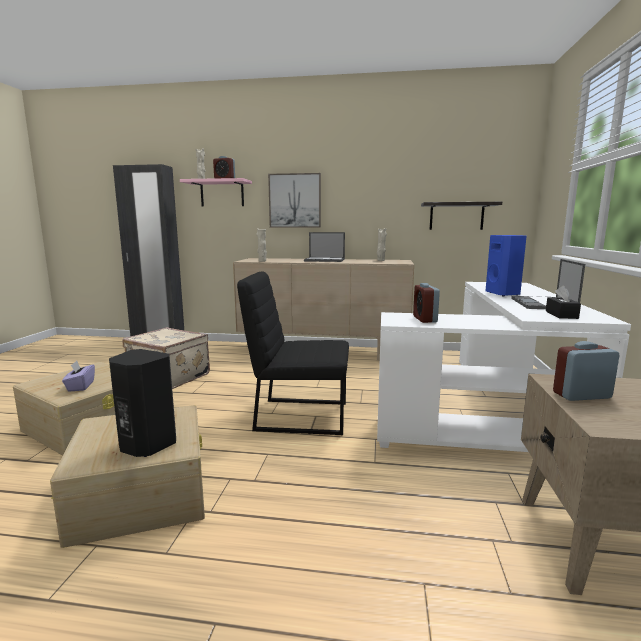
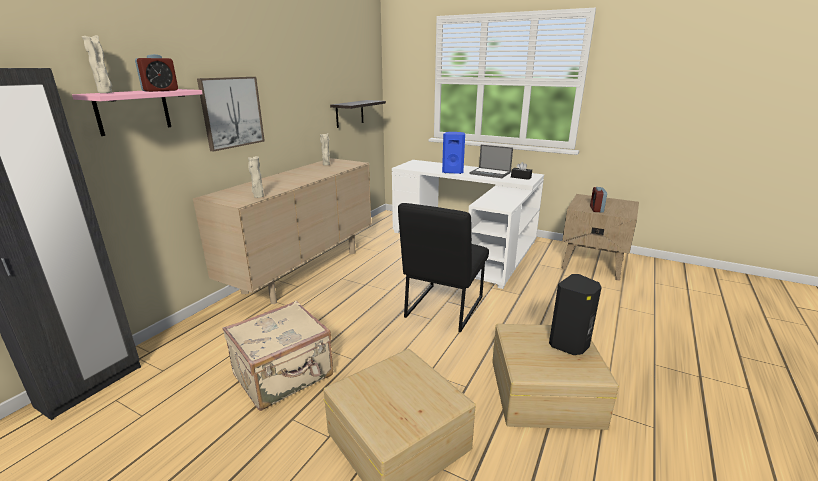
camera: 70 degrees left, 10 degrees up
(80, 386) = (422, 393): purple tissue box -> none
(325, 260) = (291, 177): laptop -> none
(424, 319) = (498, 200): alarm clock -> none

